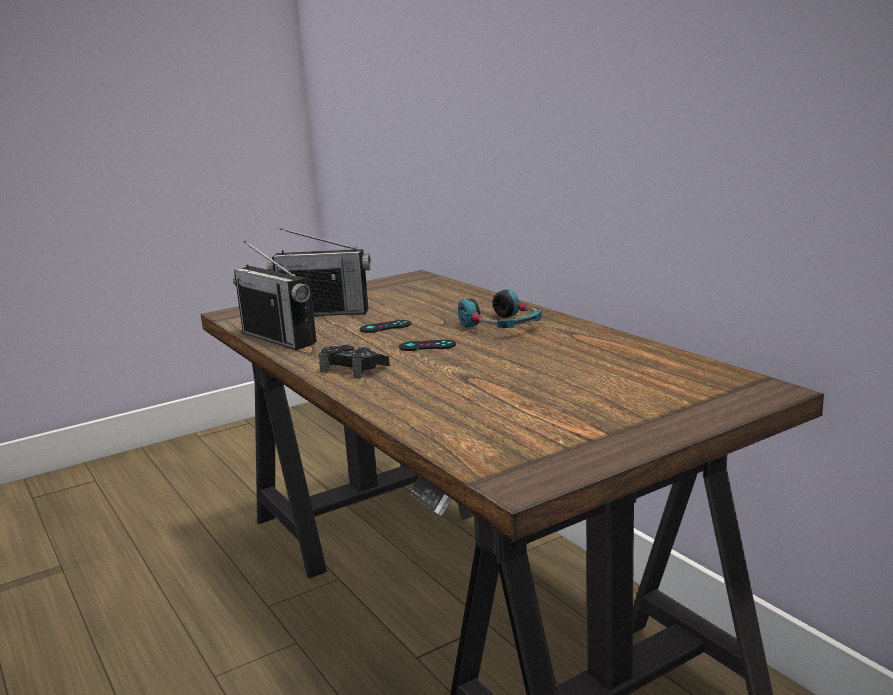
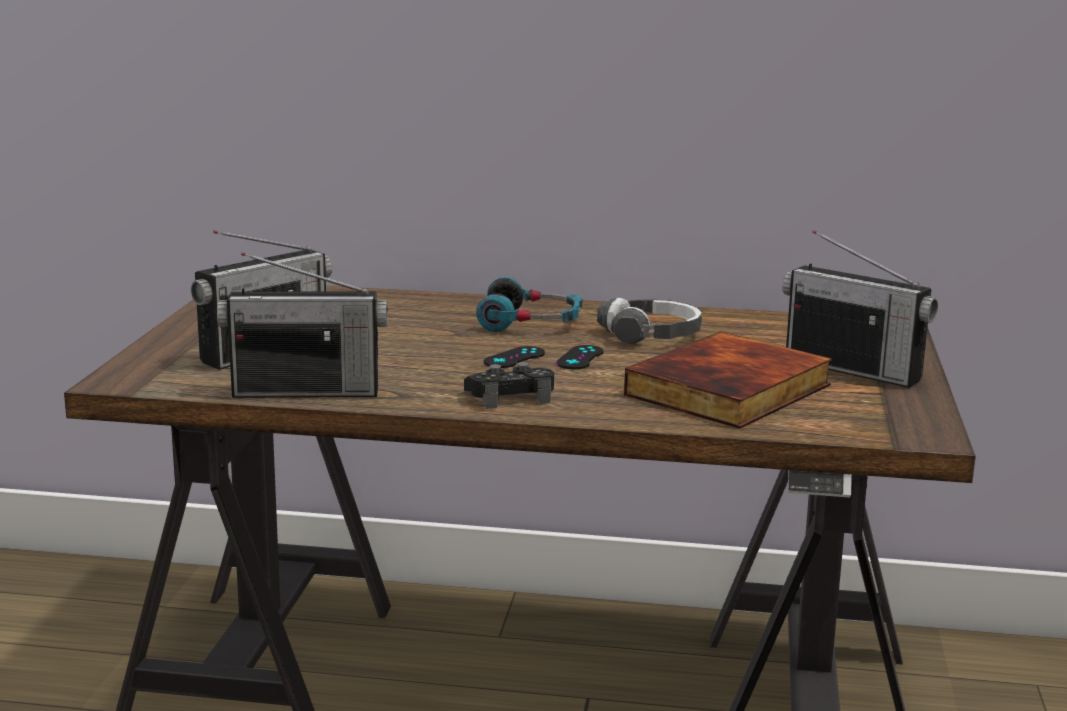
camera: 50 degrees left, 0 degrees up
(385, 327) = (401, 350): black game controller -> black game controller (580, 358)
(486, 403) = (731, 391): none -> book
(552, 351) = (651, 335): none -> headphones
(623, 415) = (853, 370): none -> radio

